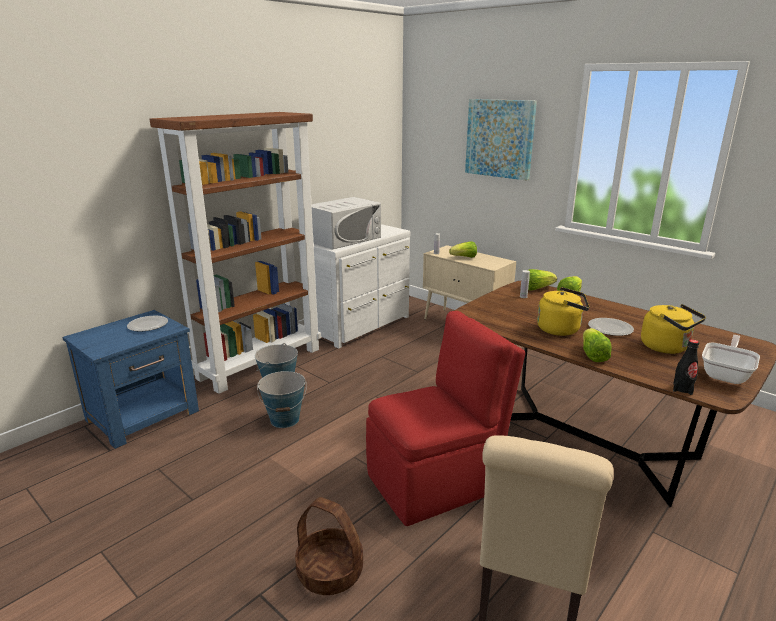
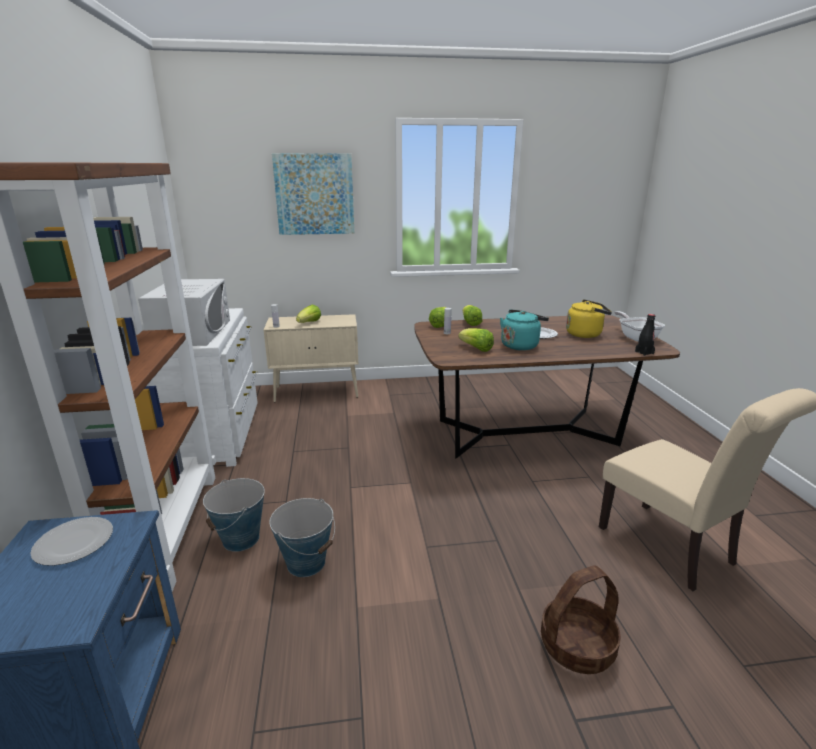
camera: 50 degrees left, 0 degrees up
(436, 482) = (509, 519): red chair -> none
(561, 329) = (520, 345): yellow kettle -> turquoise kettle
(592, 355) = (572, 353): lettuce -> lettuce (476, 349)

